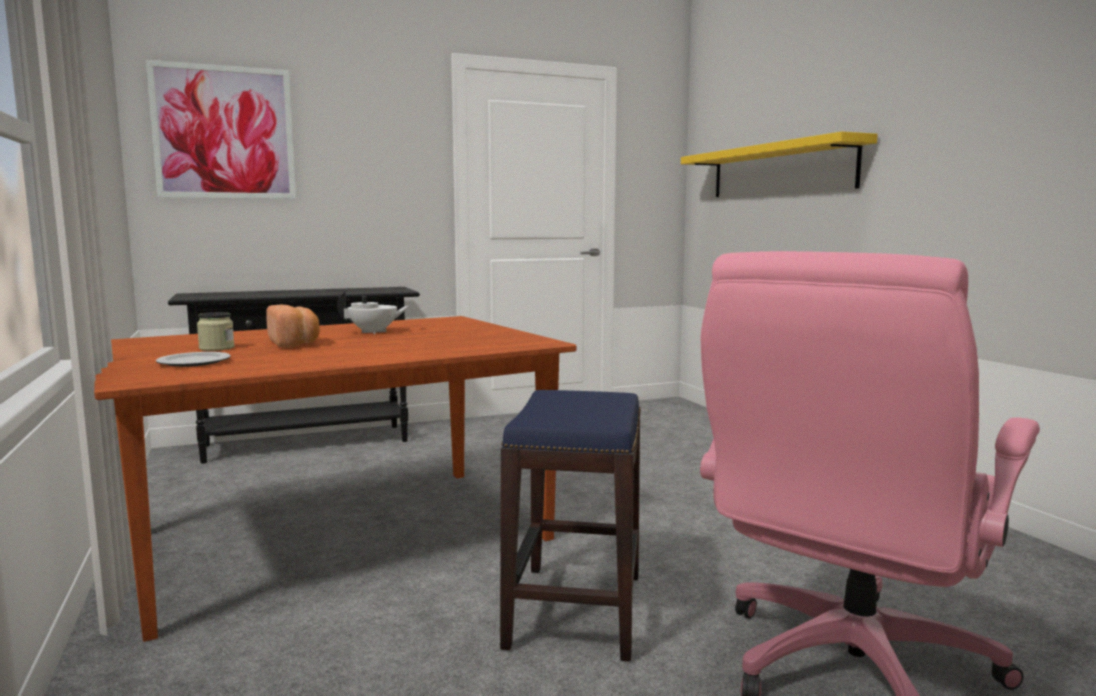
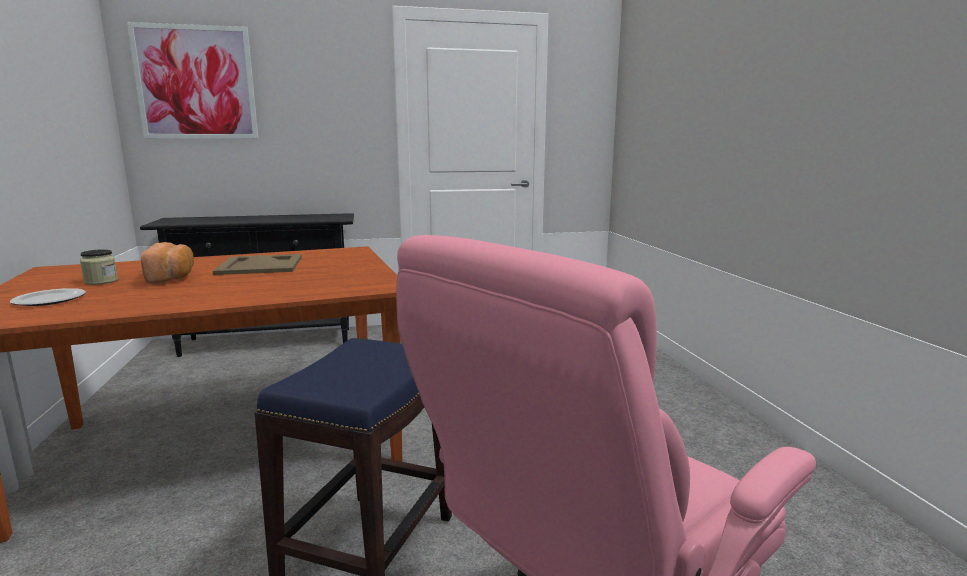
camera: 10 degrees right, 5 degrees up
(374, 332) = (261, 265): white teapot -> beige tray
(780, 170) = (685, 110): yellow shelf -> none

